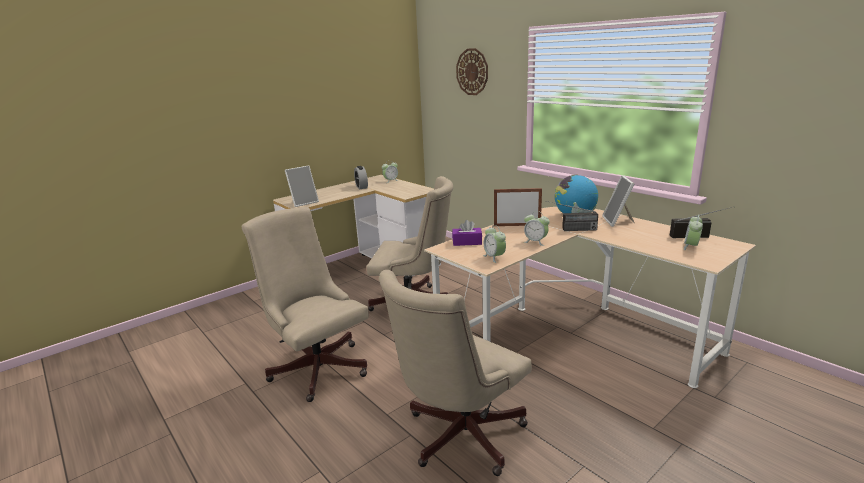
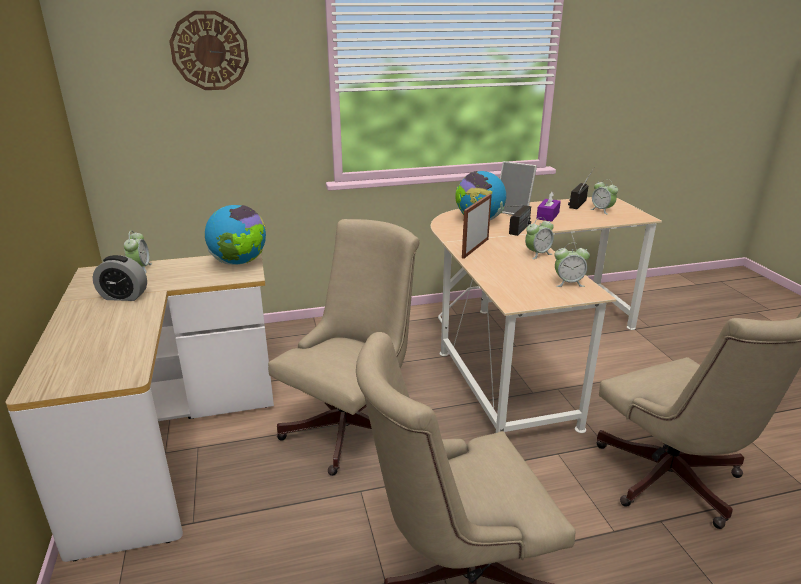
camera: 65 degrees left, 5 degrees up
(304, 202) = (112, 368): picture frame -> none
(418, 190) = (239, 262): none -> globe
(467, 242) = (505, 284): purple tissue box -> purple tissue box (547, 216)

